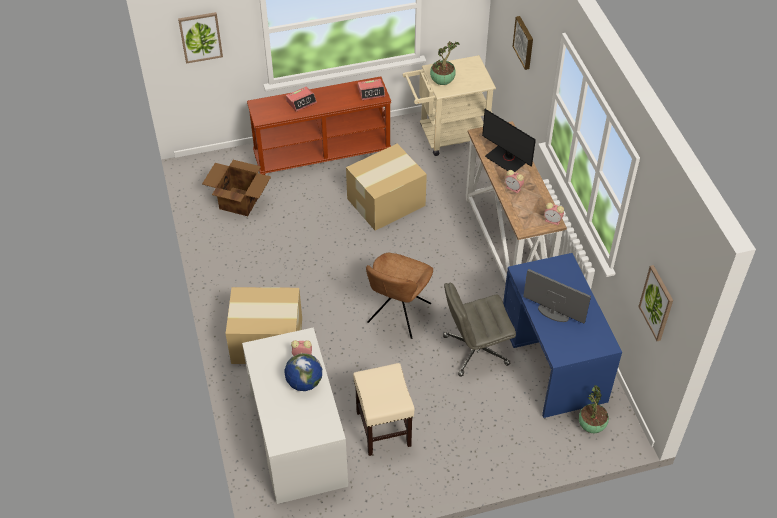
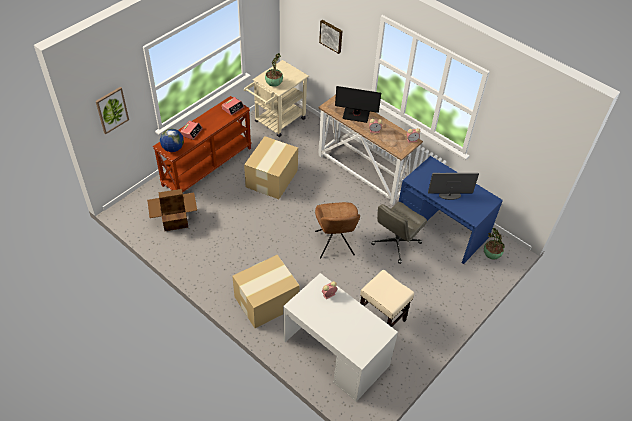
camera: 35 degrees left, 0 degrees up
(304, 382) = (344, 310): globe -> globe (173, 148)
(657, 303) = (525, 158): picture -> none

